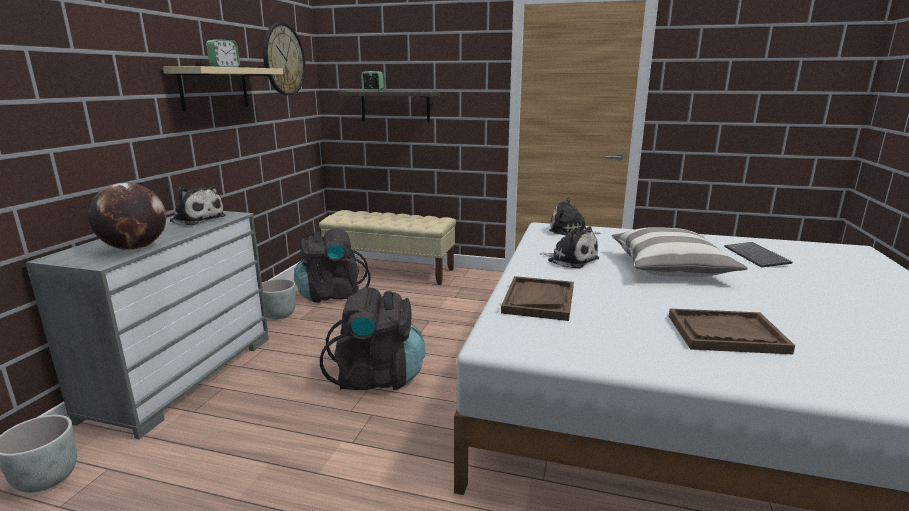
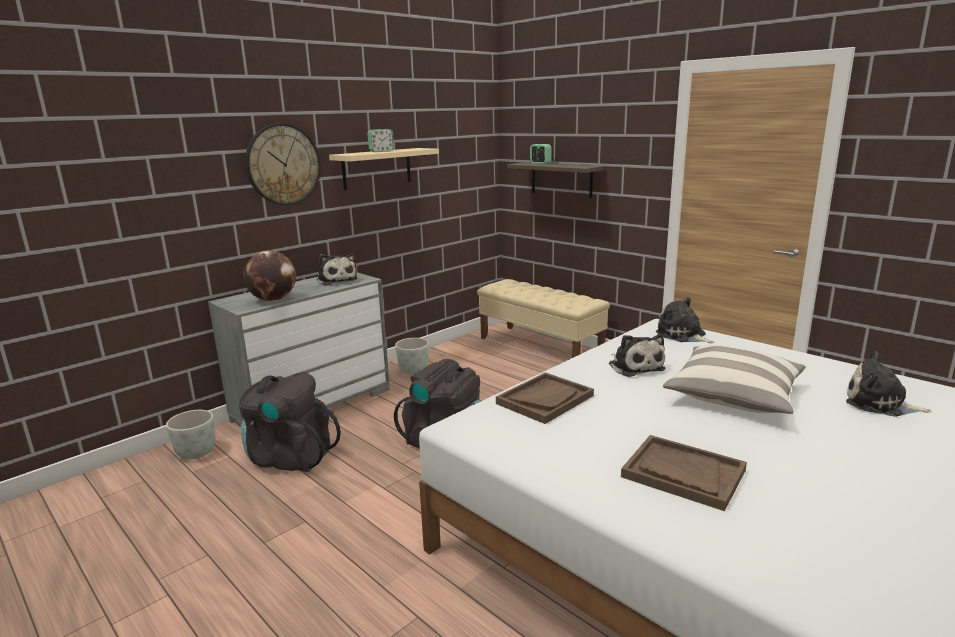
camera: 30 degrees right, 0 degrees up
(283, 59) = (456, 136): wall clock -> wall clock (283, 164)
(332, 294) = (469, 360): black backpack -> black backpack (290, 457)
(757, 256) = (879, 404): keyboard -> plush toy

